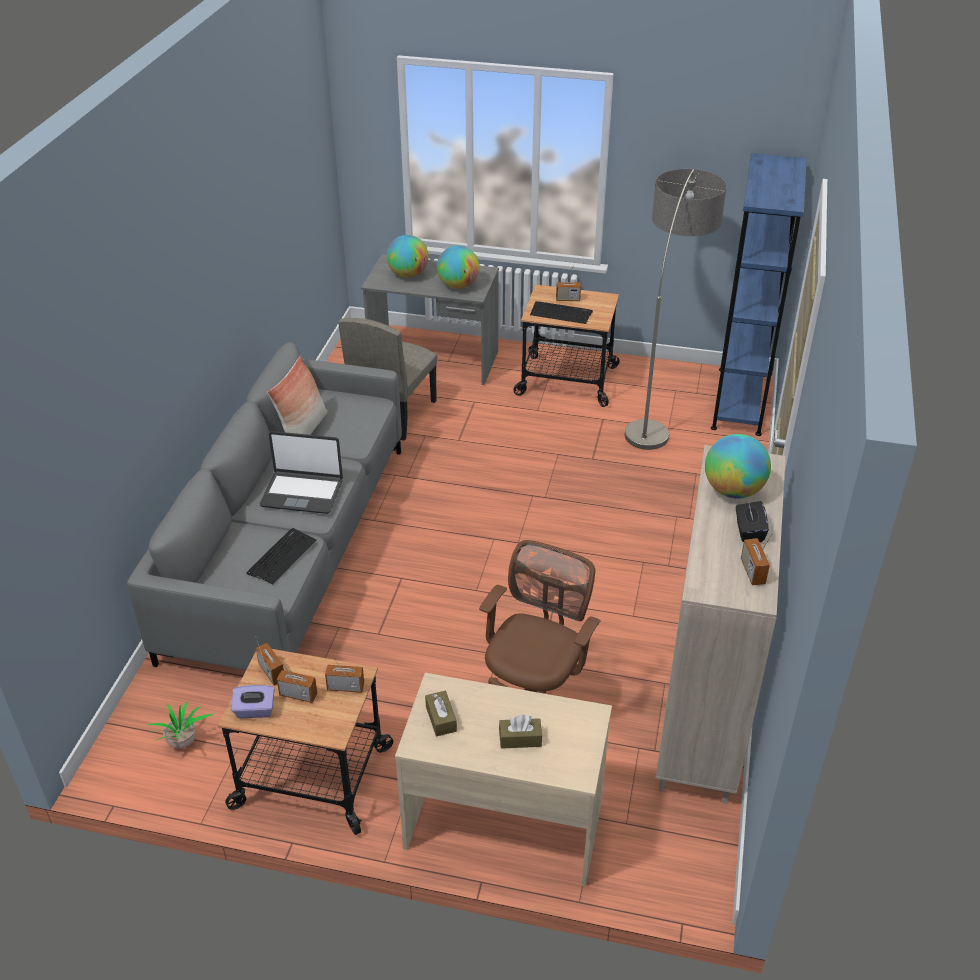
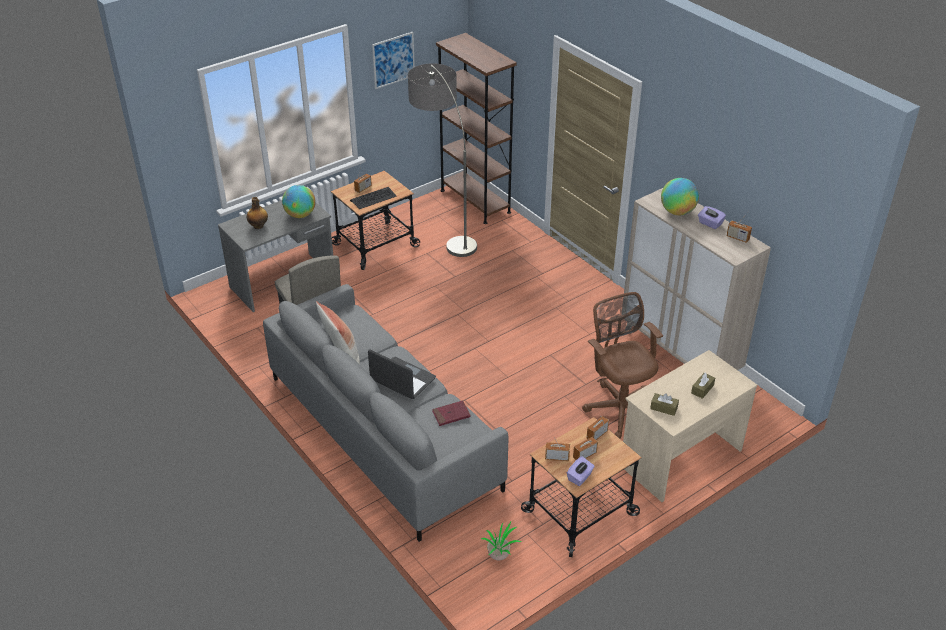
camera: 50 degrees left, 0 degrees up
(282, 556) = (451, 415): keyboard -> red book
(302, 493) = (402, 380): laptop -> laptop turned 105 degrees counterclockwise
(408, 275) = (258, 226): globe -> bottle
(678, 152) = (393, 60): none -> picture
(739, 401) = (475, 201): blue bookcase -> brown bookcase
(749, 531) = (710, 223): black tissue box -> purple tissue box

